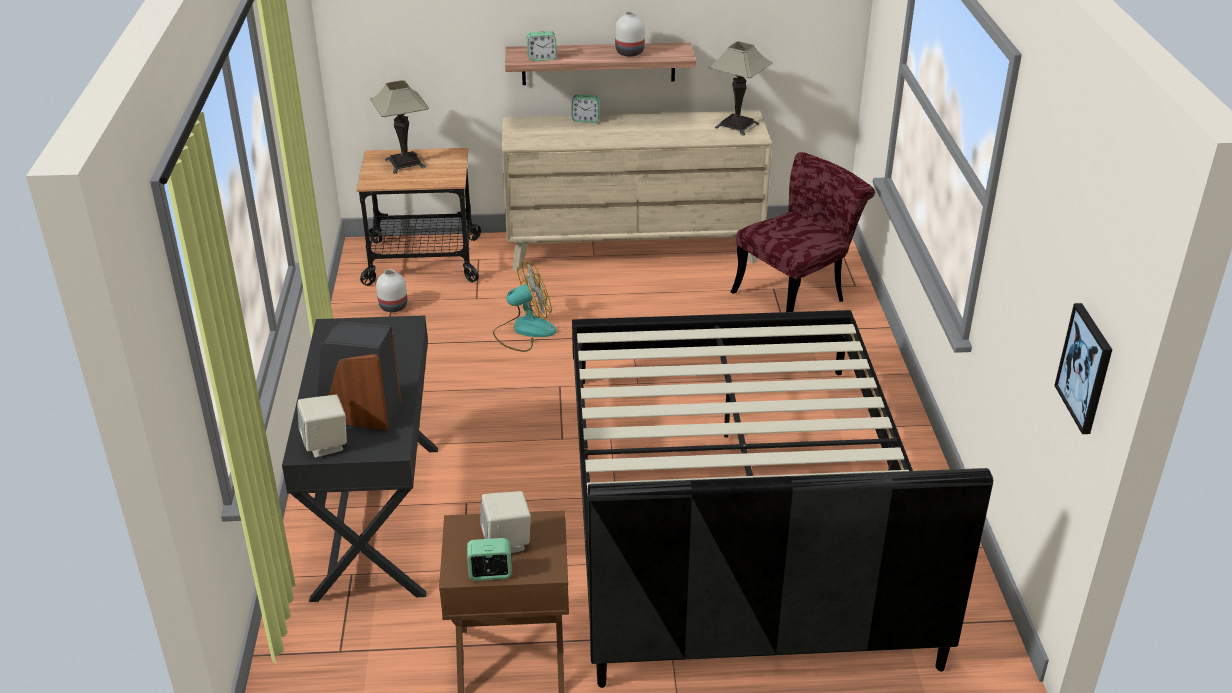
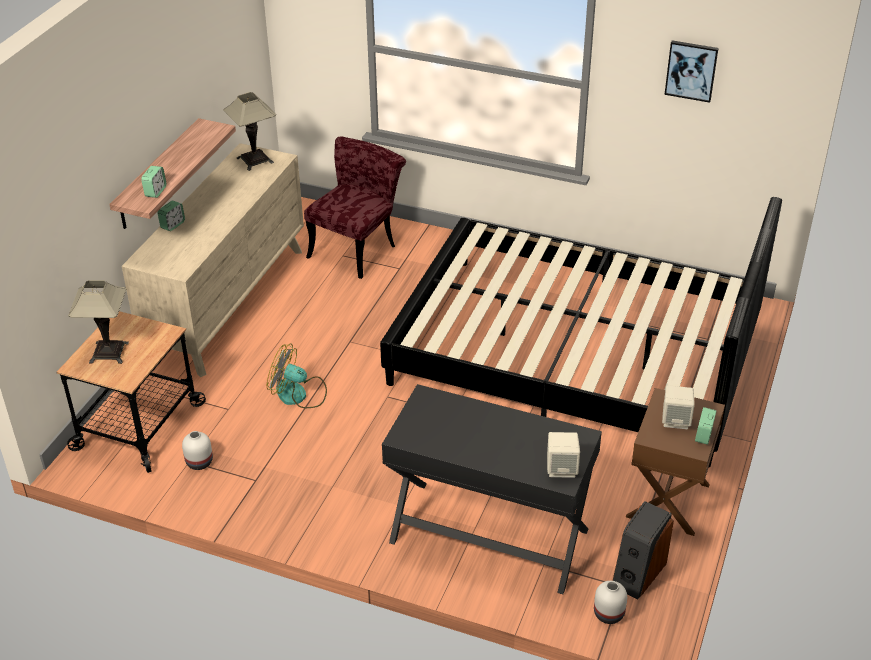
camera: 65 degrees left, 5 degrees up
(359, 413) = (530, 444): speaker -> speaker (638, 573)
(524, 331) = (299, 395): fan -> fan turned 75 degrees counterclockwise
(630, 53) = (190, 149): white vase -> white vase (609, 613)
(797, 293) = (357, 247): red chair -> red chair turned 45 degrees clockwise
(1086, 368) = (768, 120): picture -> picture (691, 70)

